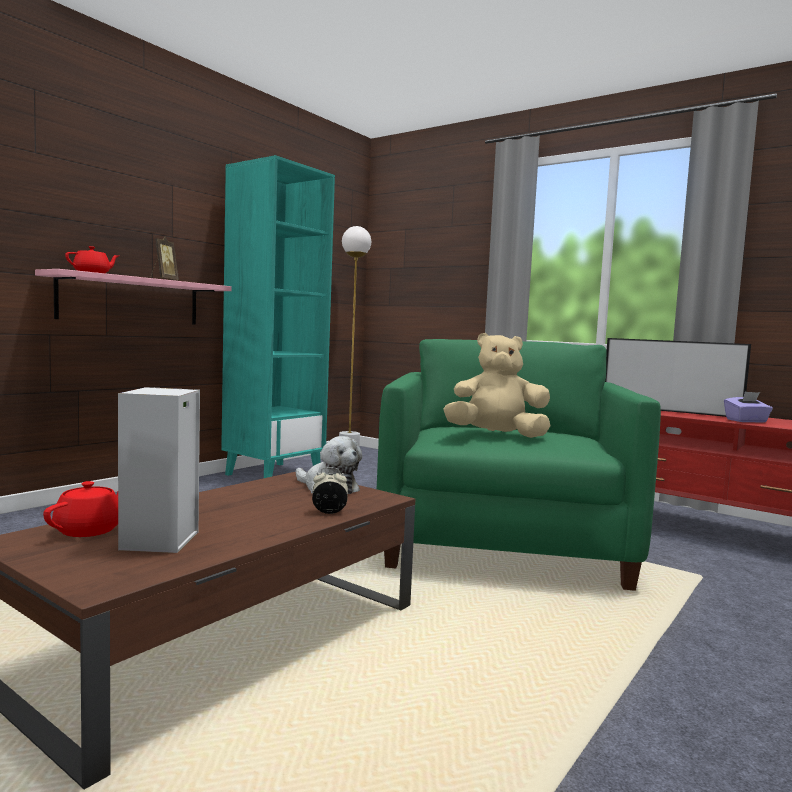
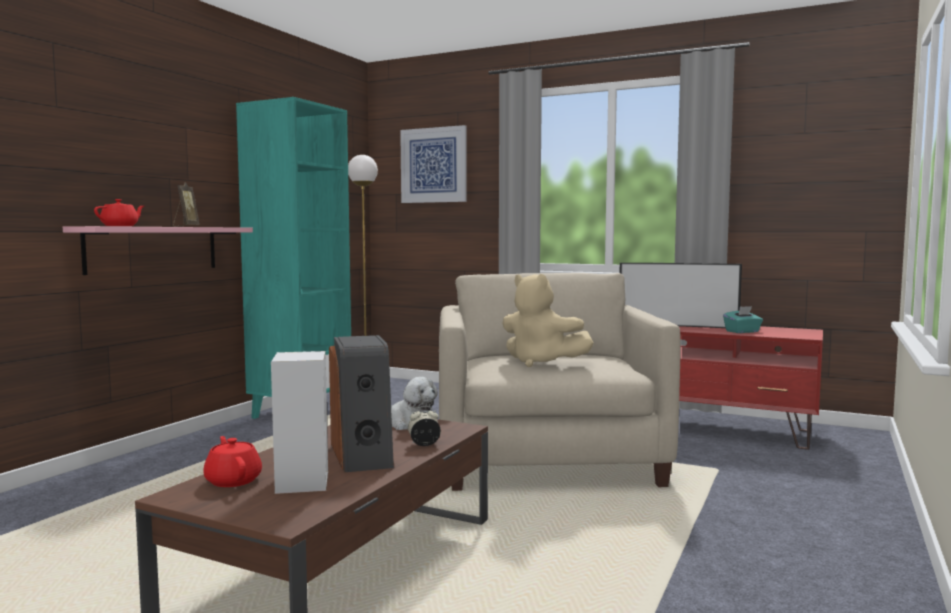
camera: 10 degrees left, 0 degrees up
(90, 530) = (233, 480): red teapot -> red teapot turned 45 degrees counterclockwise
(253, 516) = (363, 455): none -> speaker
(427, 239) = (433, 165): none -> picture
(496, 435) = (541, 363): beige plush toy -> beige plush toy turned 135 degrees counterclockwise
(503, 545) = (547, 460): green armchair -> beige armchair
(746, 421) = (742, 332): purple tissue box -> turquoise tissue box

